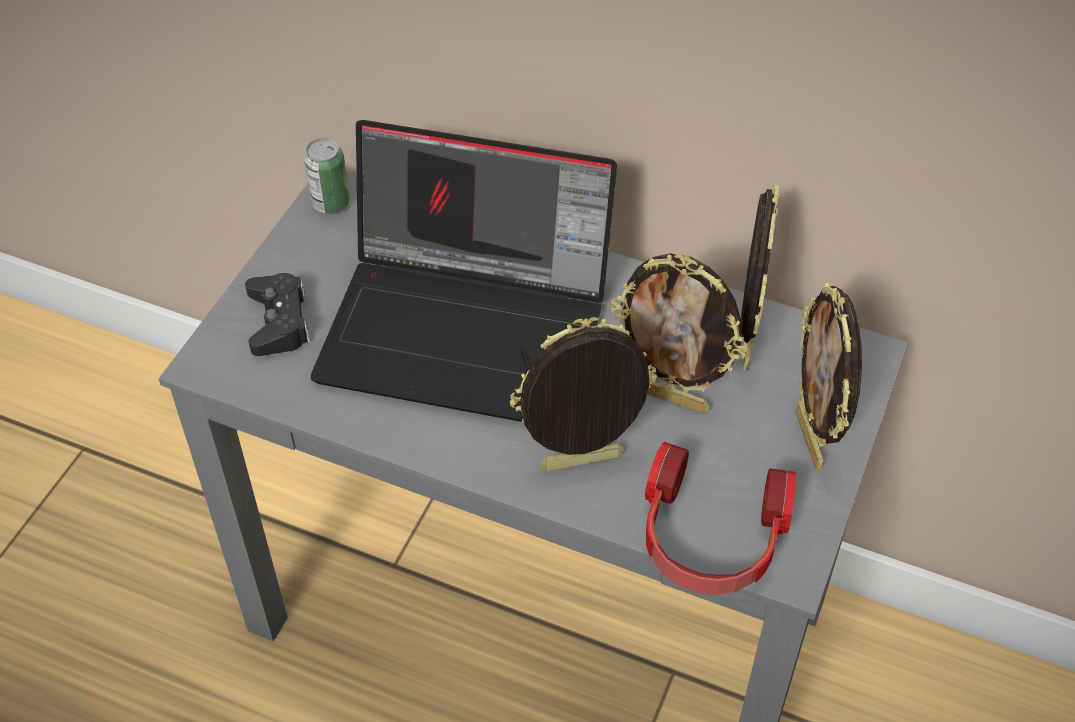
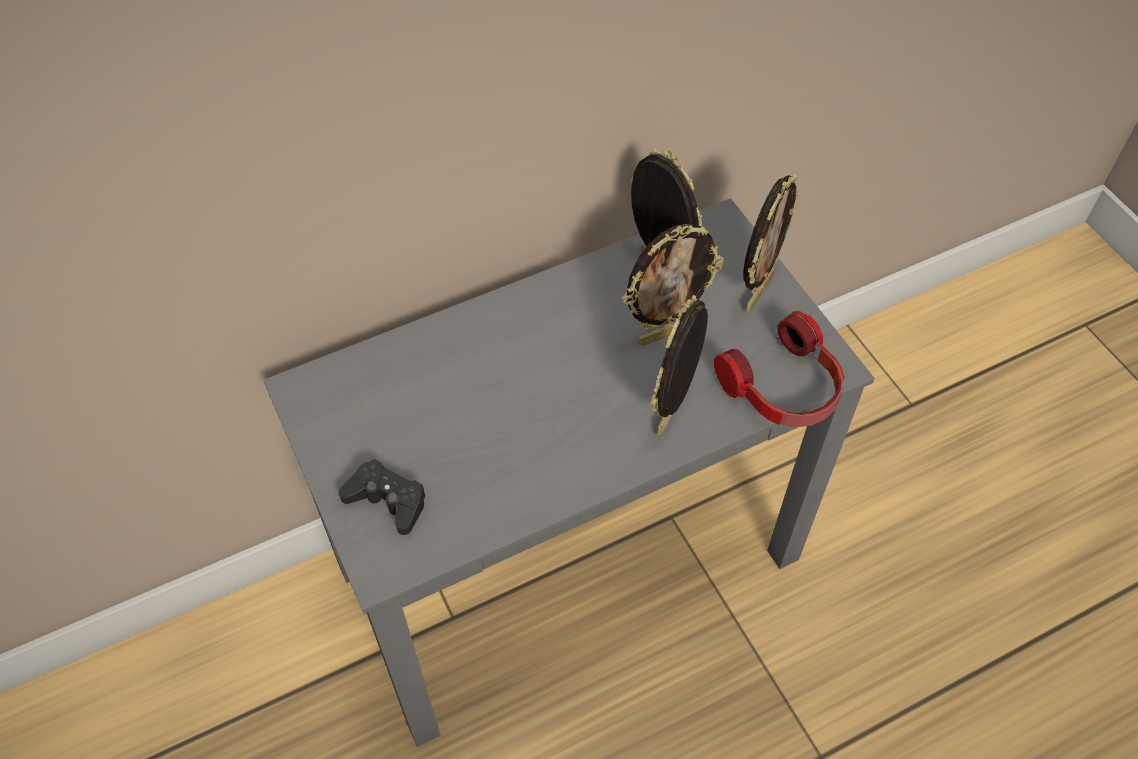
camera: 50 degrees left, 5 degrees up
(331, 203) = (308, 399): can -> none
(470, 329) = (507, 396): laptop -> none
(811, 439) = (757, 291): picture frame -> picture frame turned 90 degrees counterclockwise

